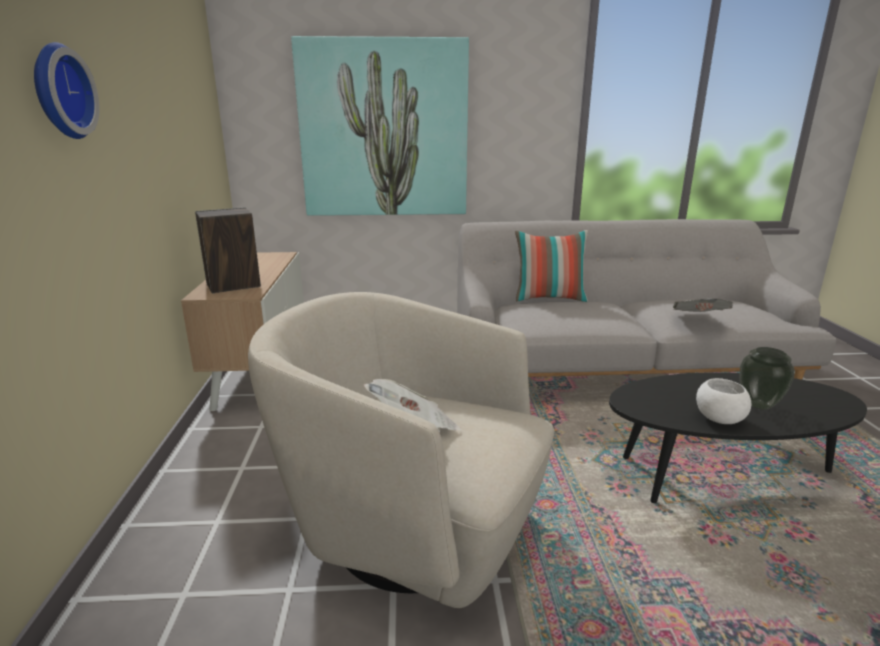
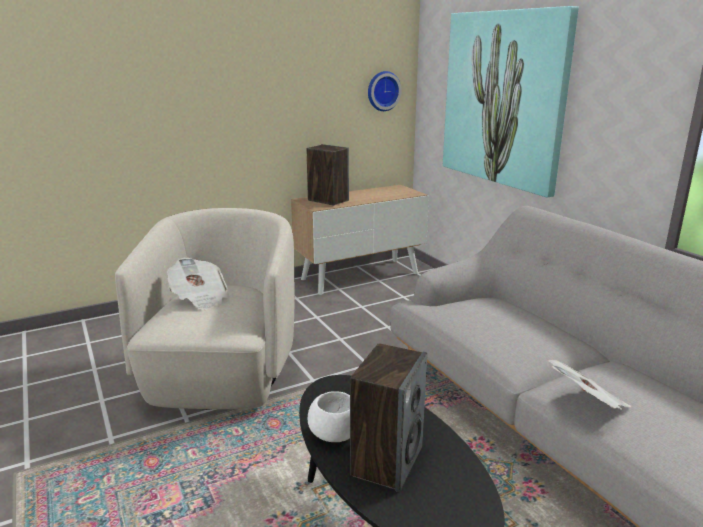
camera: 65 degrees right, 0 degrees up
(59, 92) = (201, 70): wall clock -> wall clock (382, 91)
(549, 298) = (537, 311): pillow -> none
(757, 405) = (387, 461): vase -> speaker

